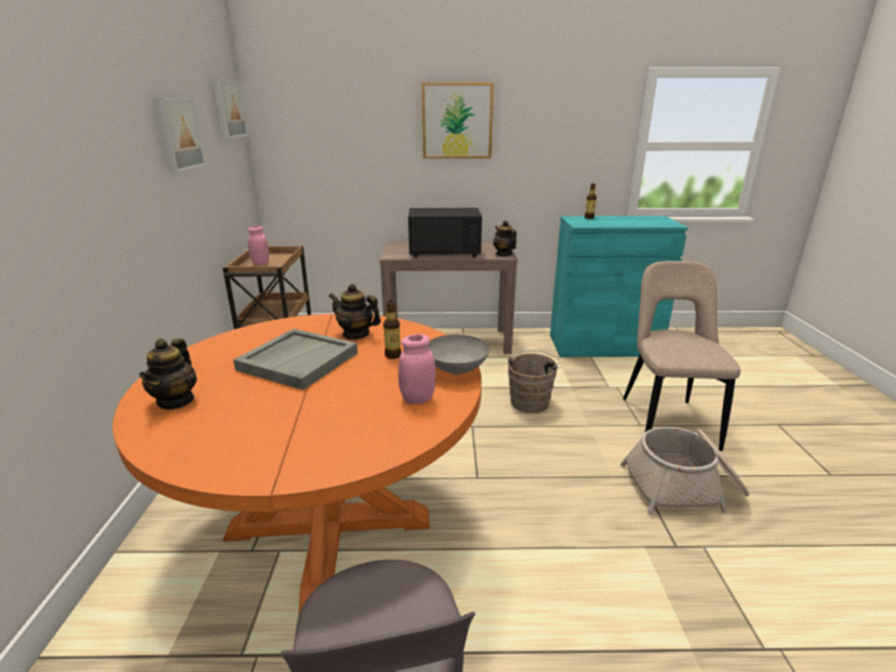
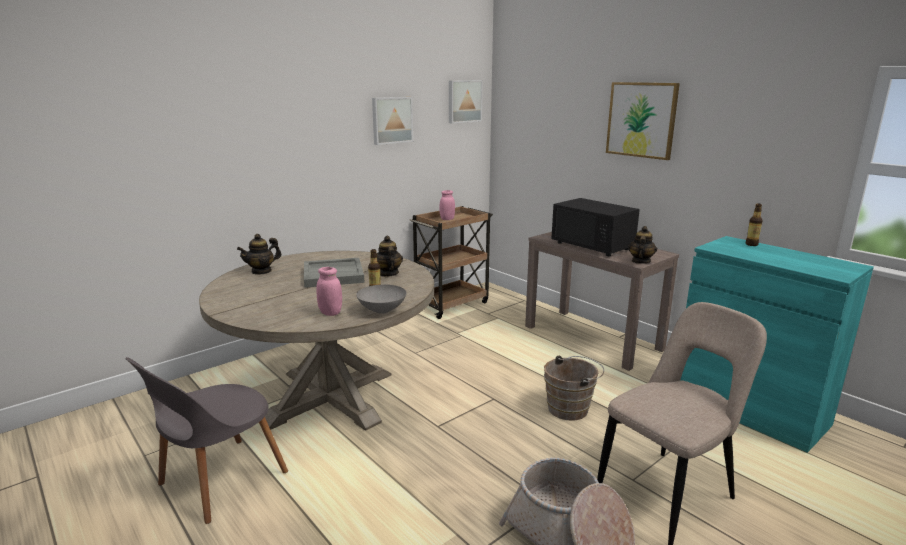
camera: 50 degrees right, 5 degrees down
(329, 525) = (330, 397): orange dining table -> beige dining table

